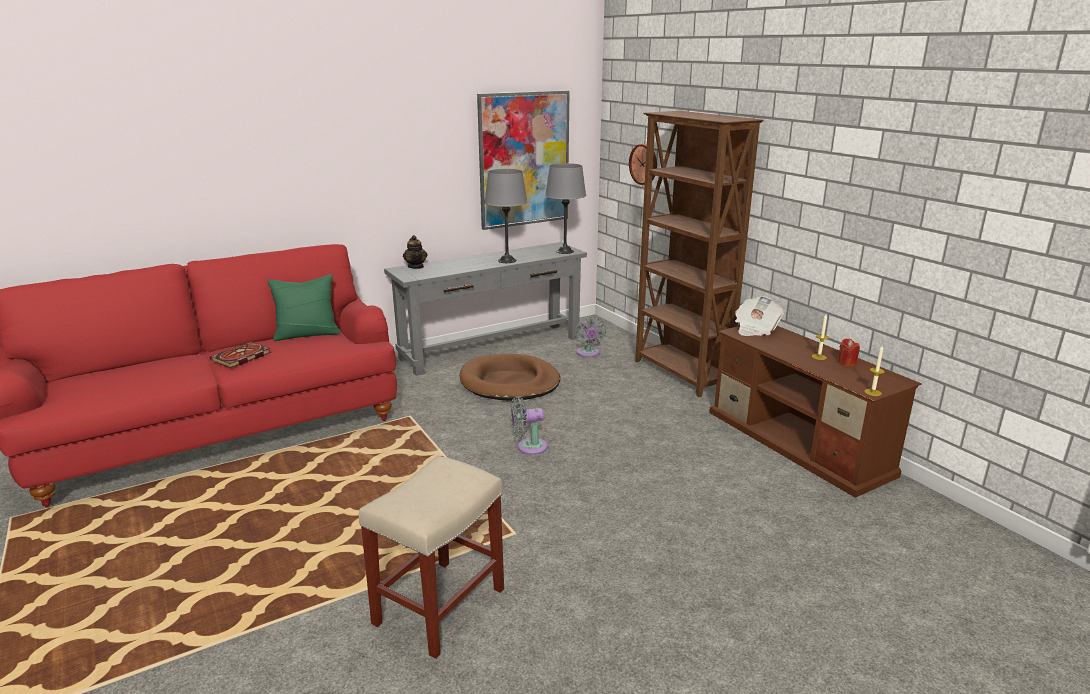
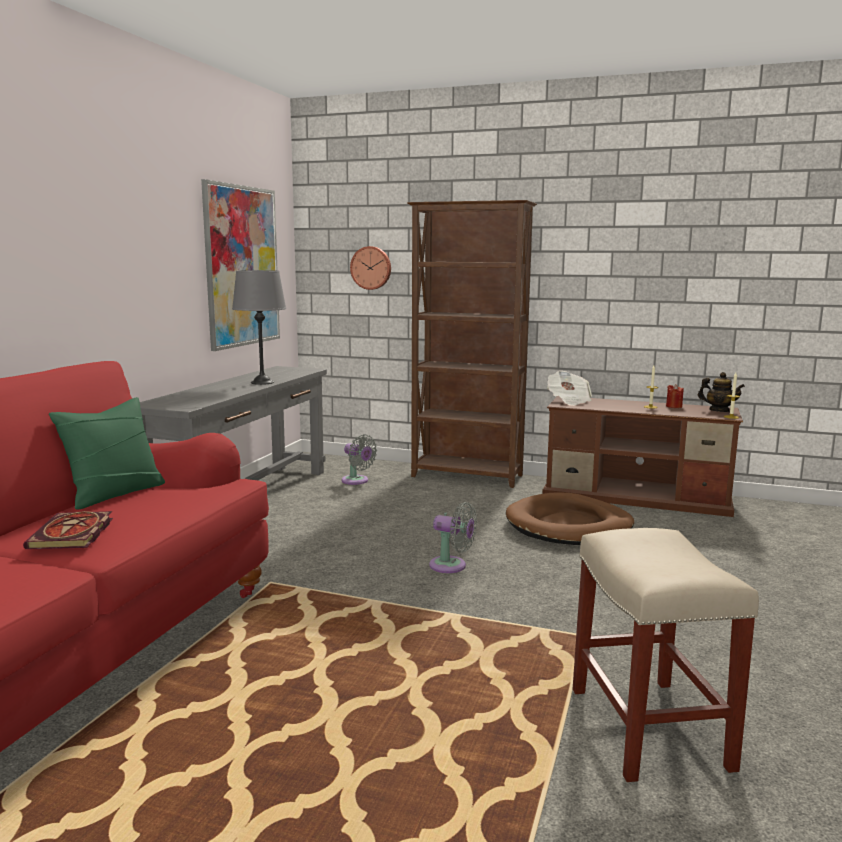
camera: 40 degrees left, 10 degrees down
(416, 267) = (165, 399): teapot -> teapot (719, 410)
(509, 382) = (324, 522): brown dog bed -> brown dog bed (569, 525)
(528, 447) = (451, 566): grey fan -> grey fan turned 105 degrees counterclockwise
(565, 251) = (303, 370): grey table lamp -> none

